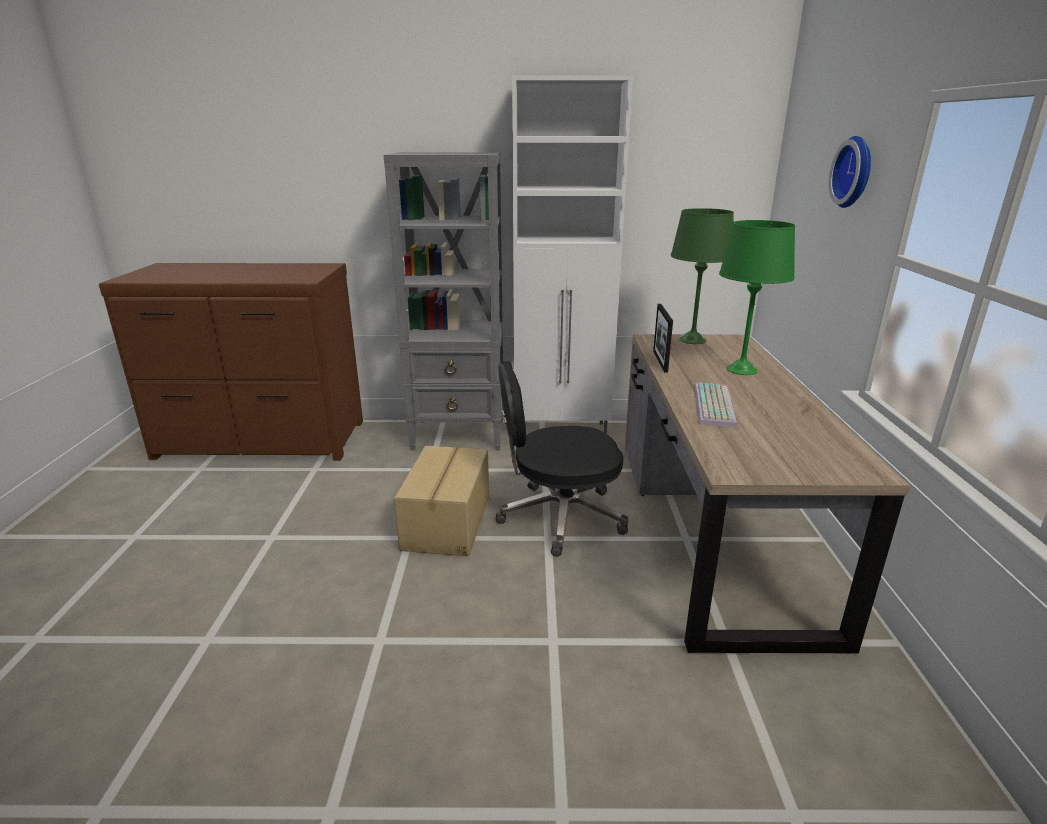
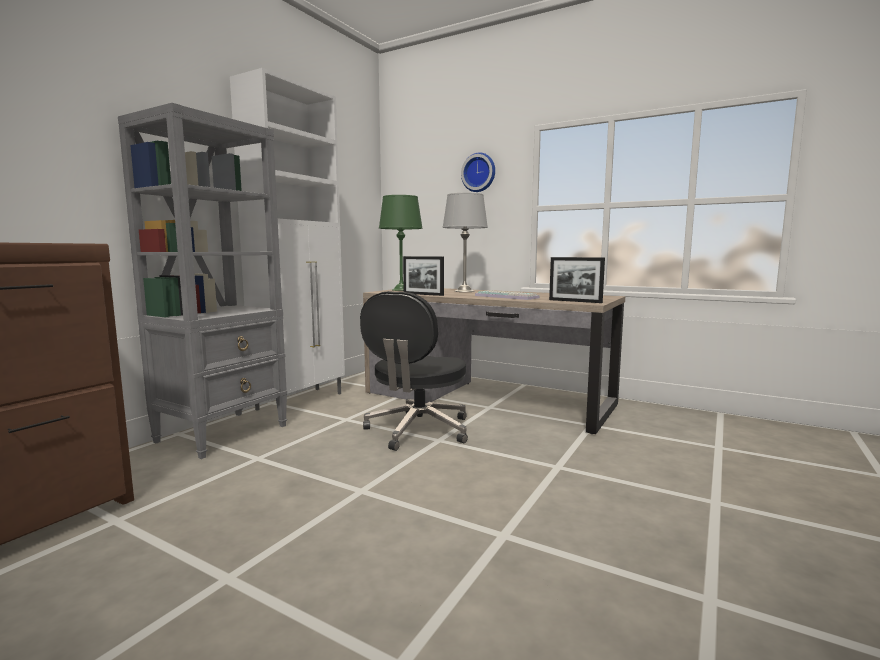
camera: 60 degrees left, 15 degrees down
(448, 522) = (363, 468): cardboard box -> none
(733, 456) = (575, 301): none -> picture frame
(741, 370) = (464, 291): green table lamp -> grey table lamp

